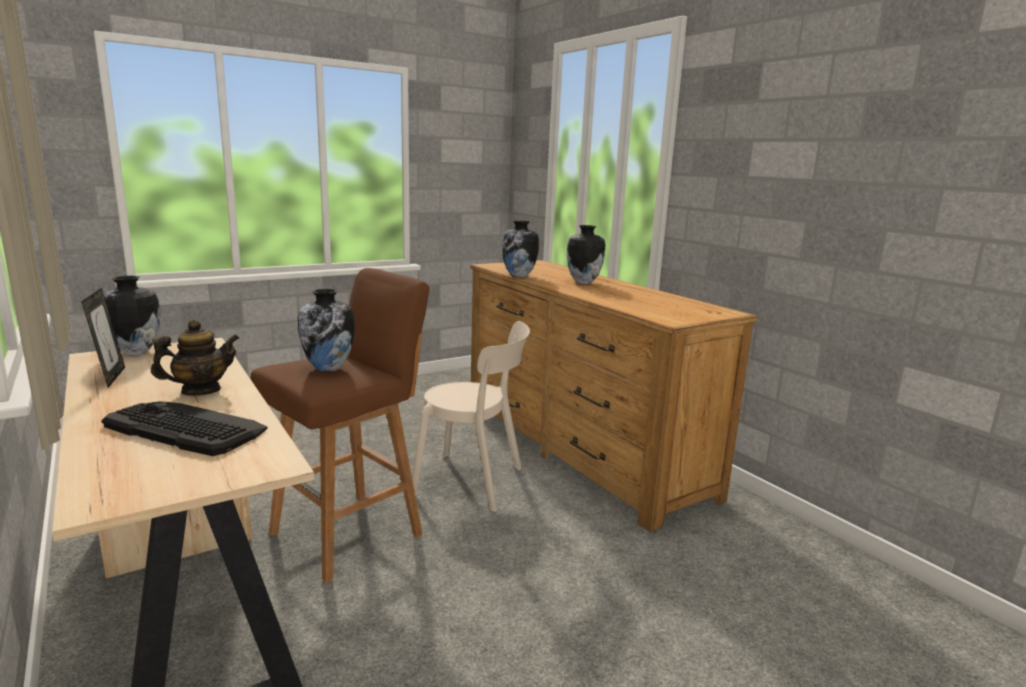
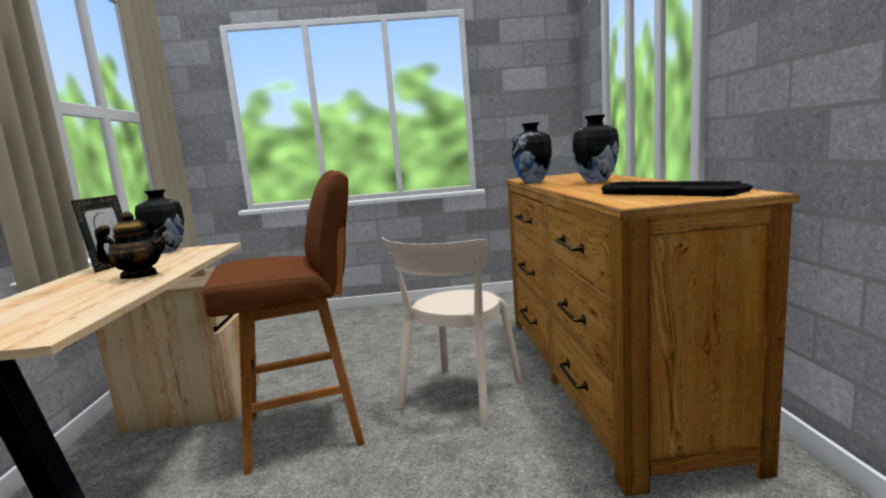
camera: 30 degrees right, 5 degrees down
(185, 427) = (65, 301): keyboard -> keyboard (671, 191)
(329, 368) = (261, 262): vase -> none
(473, 482) = (458, 398): beige chair -> beige chair turned 75 degrees clockwise

